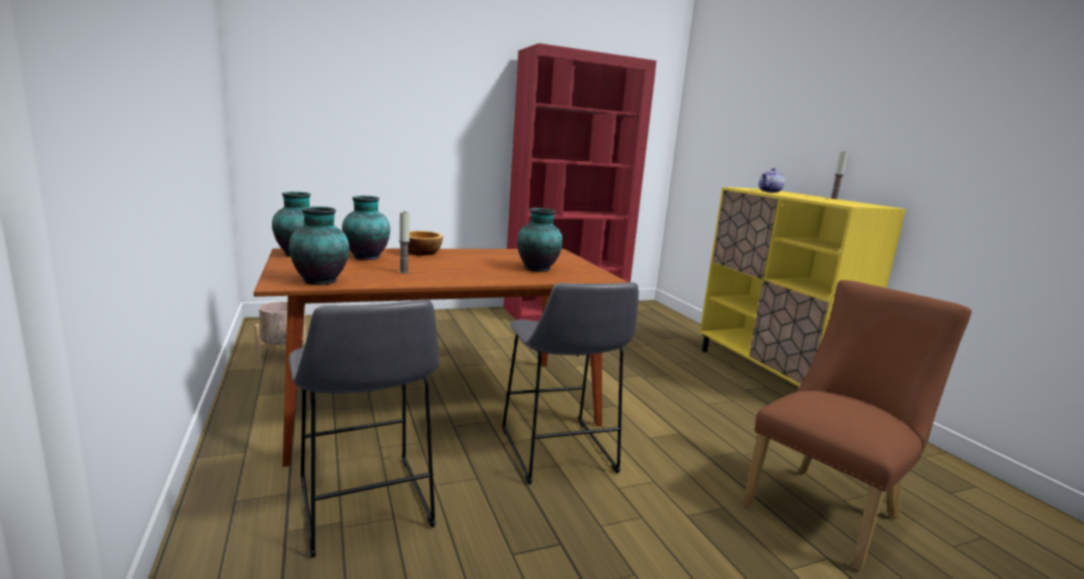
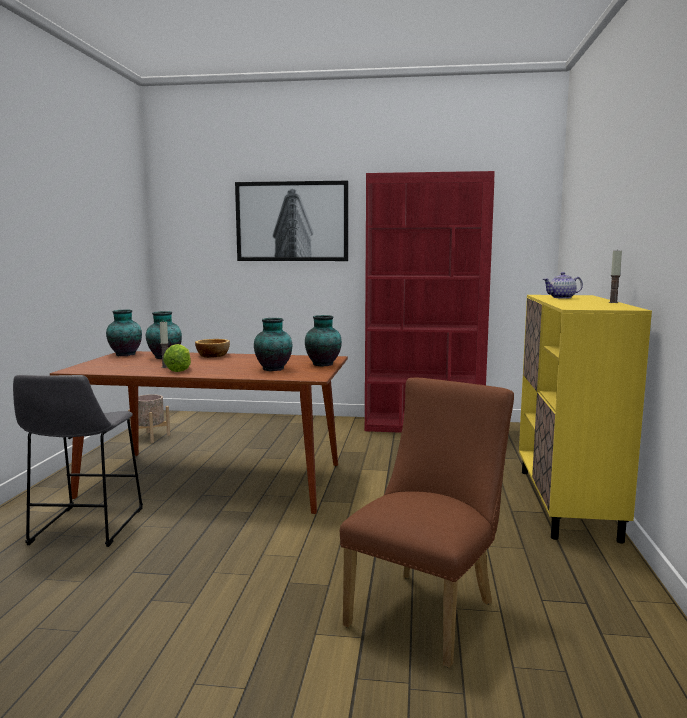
camera: 30 degrees right, 5 degrees down
(321, 281) = (98, 370): vase -> vase (323, 364)
(427, 88) = (292, 221): none -> picture
(434, 276) = (179, 370): none -> lettuce
(558, 454) = (251, 525): grey stool -> none
(828, 509) = (427, 609): brown chair -> brown chair turned 45 degrees counterclockwise

